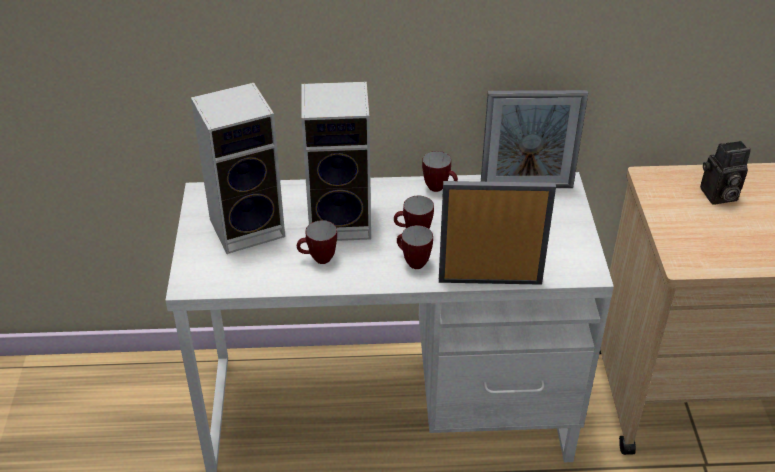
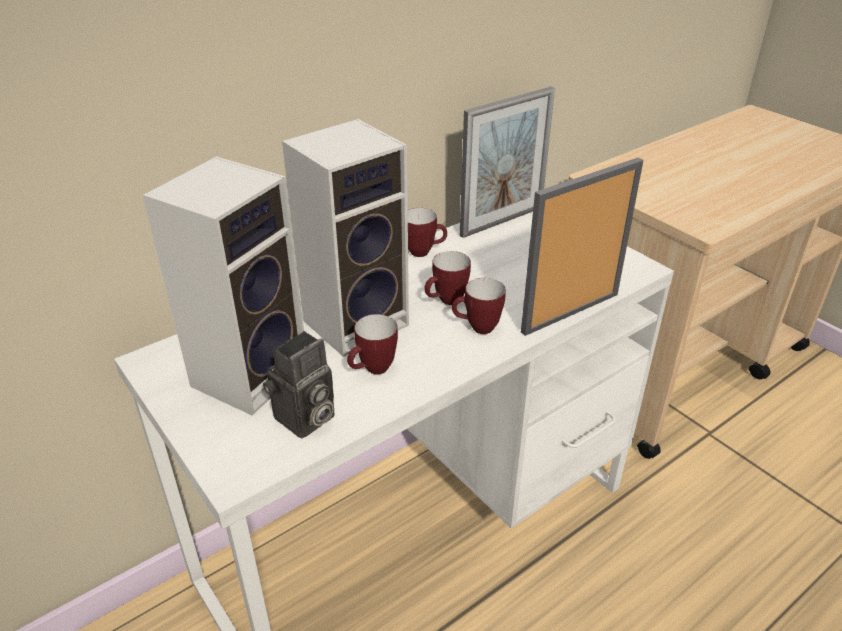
camera: 35 degrees left, 5 degrees down
(718, 196) = (661, 171): camera -> camera (304, 420)

